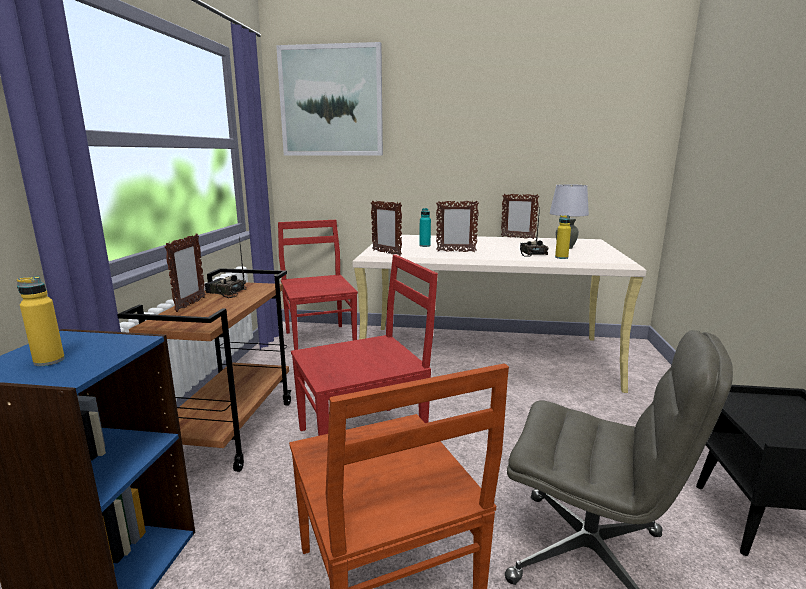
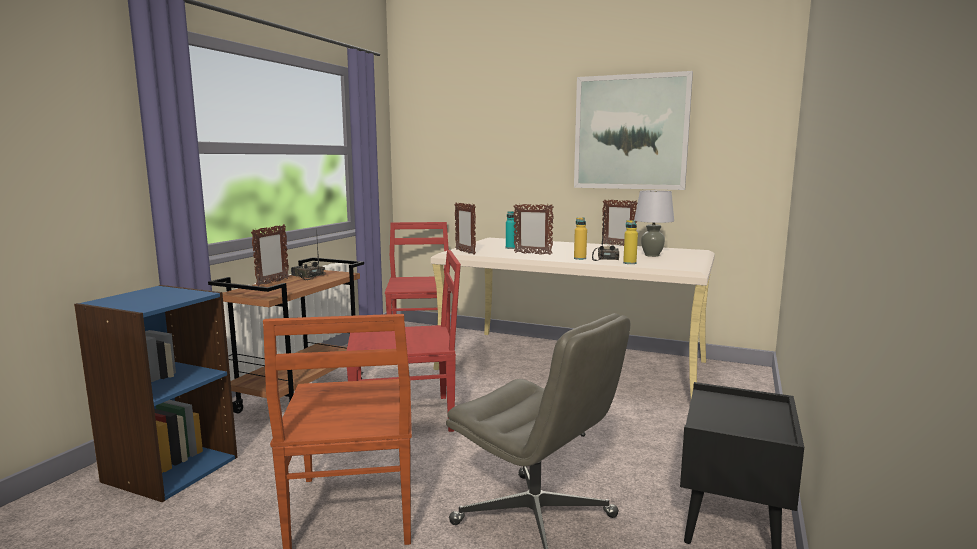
camera: 15 degrees right, 5 degrees down
(49, 361) = (139, 299): yellow bottle -> yellow bottle (580, 258)
(331, 101) = (445, 110): picture -> picture (630, 132)

